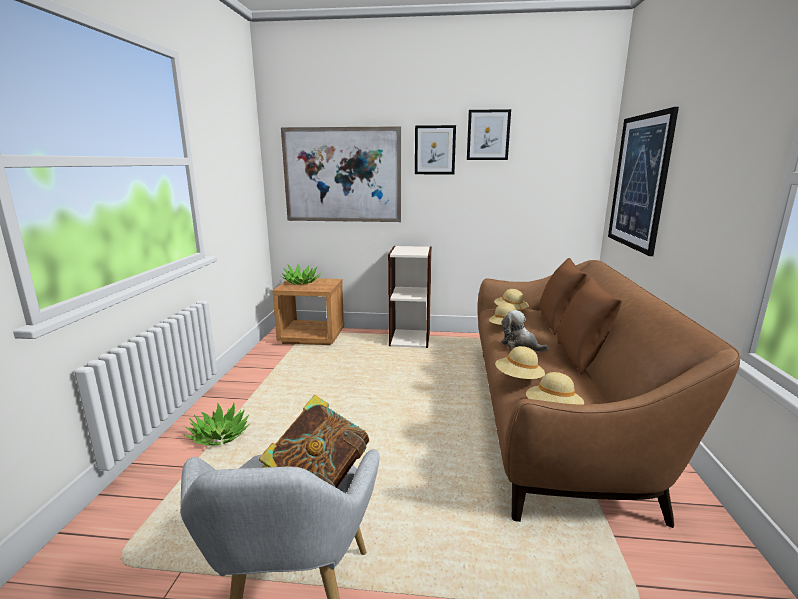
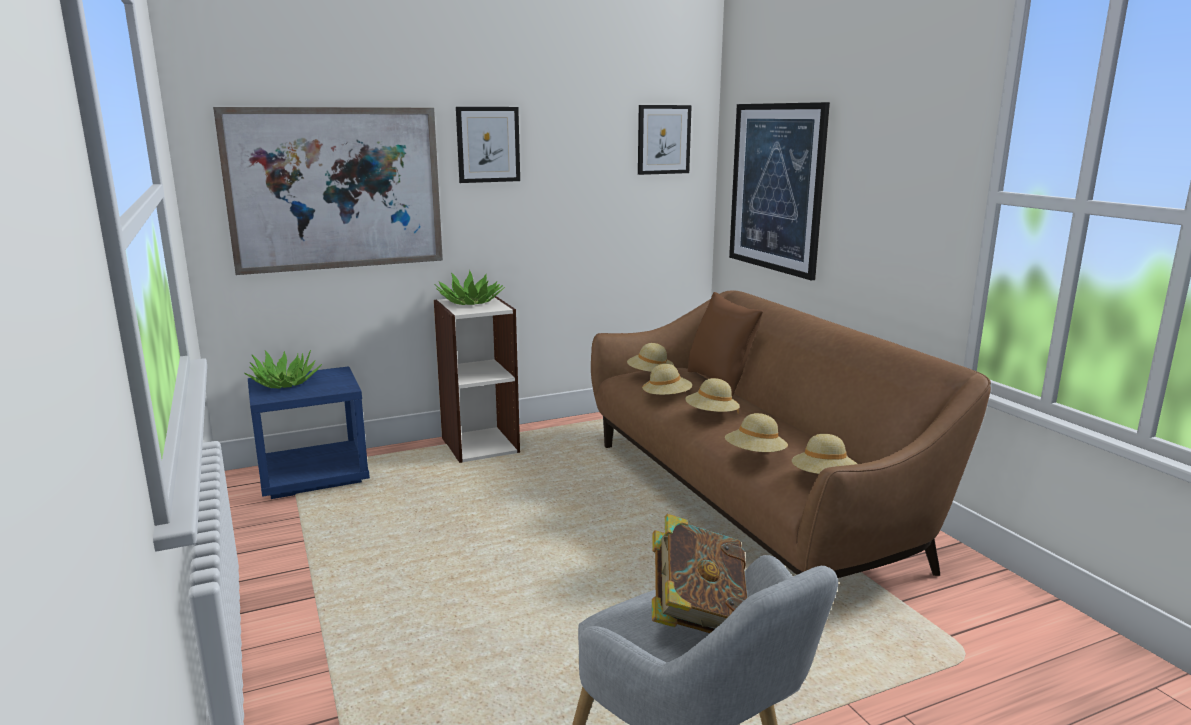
camera: 30 degrees left, 0 degrees up
(220, 436) = (333, 661): potted plant -> potted plant (470, 302)
(312, 337) = (314, 476): brown nightstand -> blue nightstand
(488, 135) = (563, 122): picture -> picture (663, 139)
(520, 345) = (711, 415): plush toy -> beige hat
(581, 357) = (786, 416): brown pillow -> none

